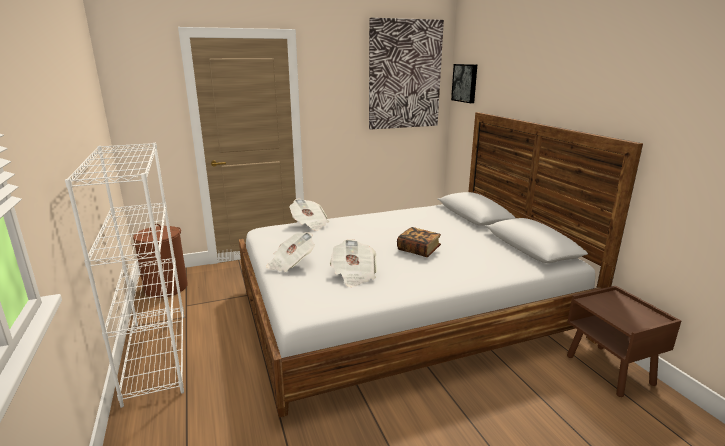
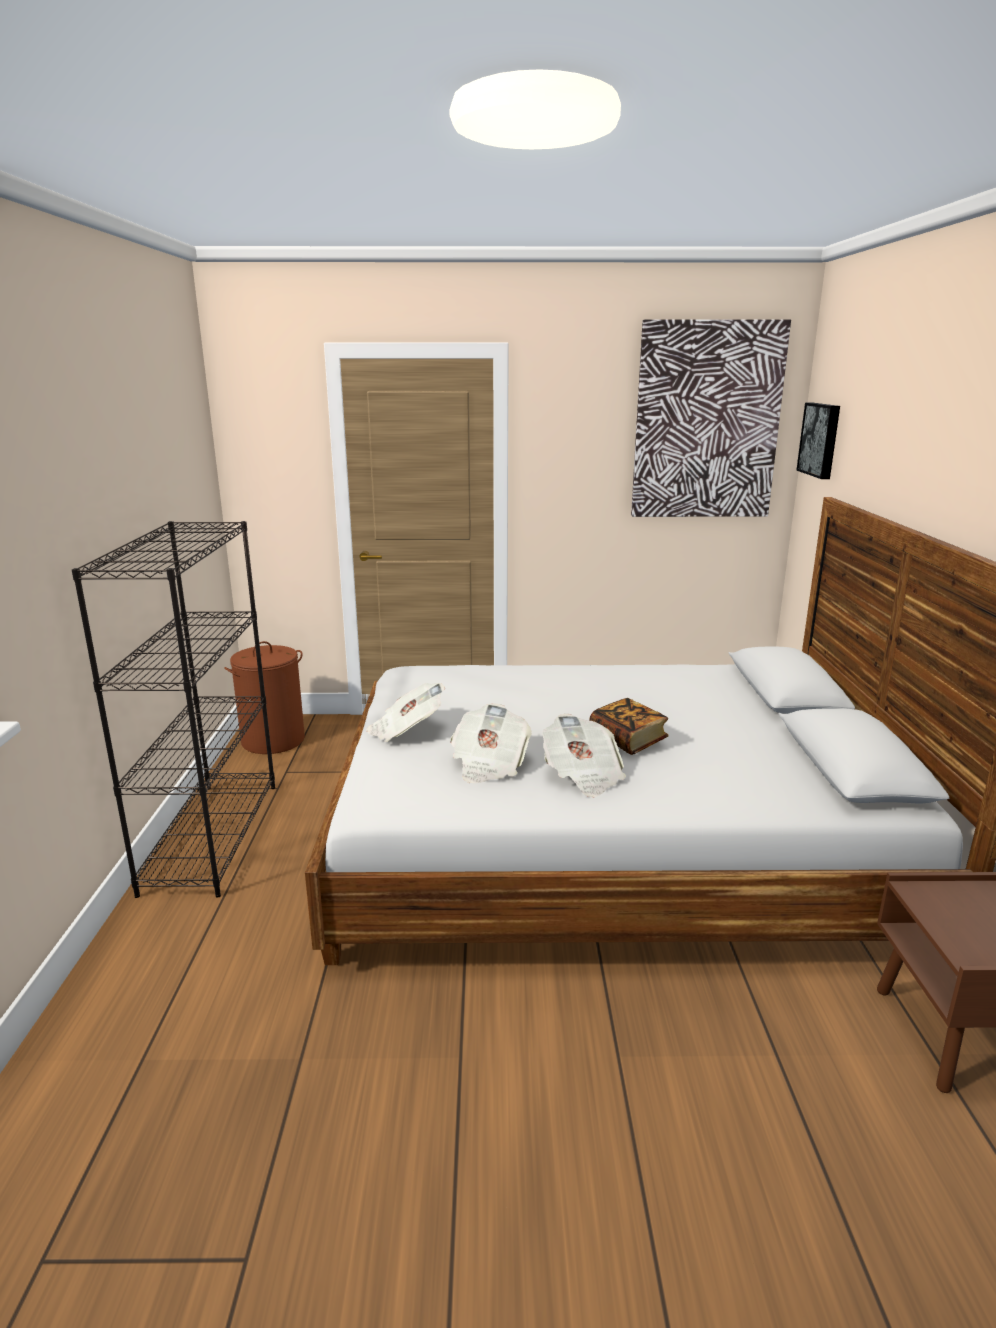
camera: 20 degrees right, 0 degrees up
(156, 355) = (212, 835): white bookcase -> black bookcase
(309, 224) = (479, 671): newspaper -> newspaper (582, 775)

